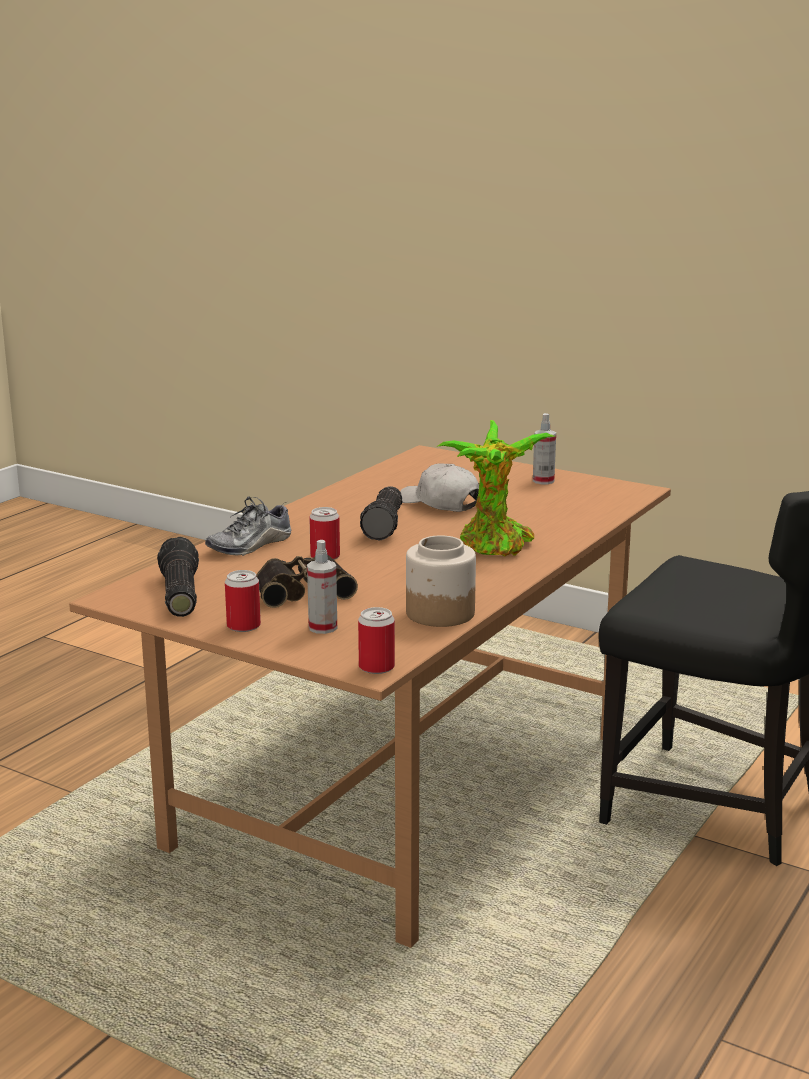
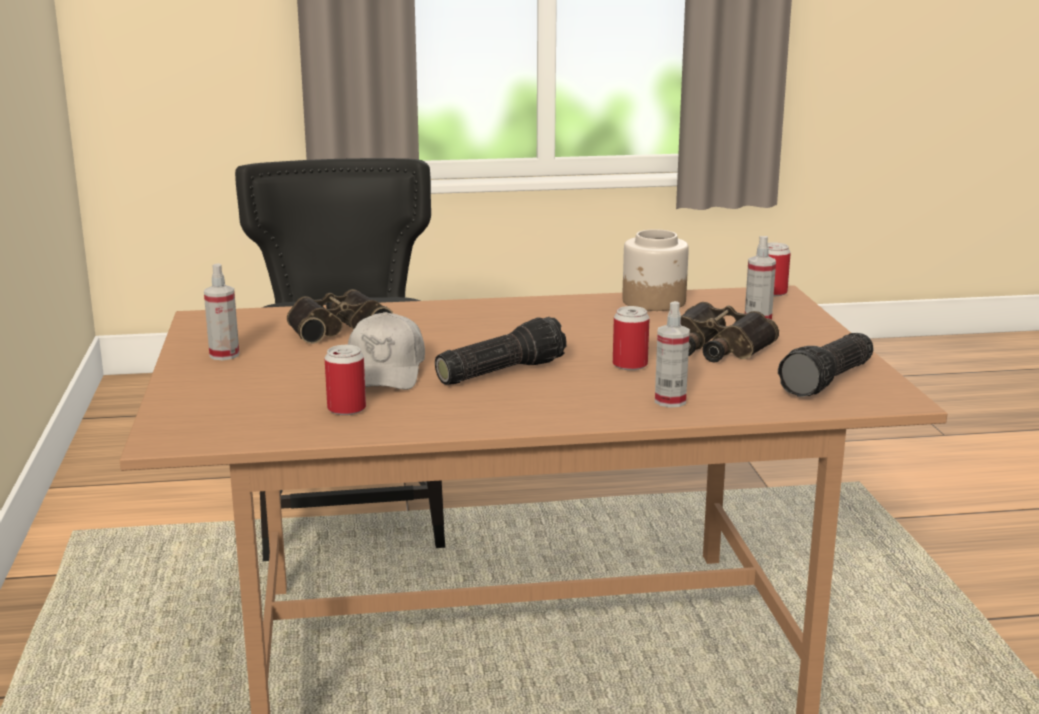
camera: 130 degrees left, 0 degrees up
(243, 626) = (816, 340): can -> can (346, 409)
(250, 545) = (670, 401): shoe -> spray bottle
(495, 547) = (478, 322): potted plant -> none
(554, 512) = (336, 327): none -> binoculars

